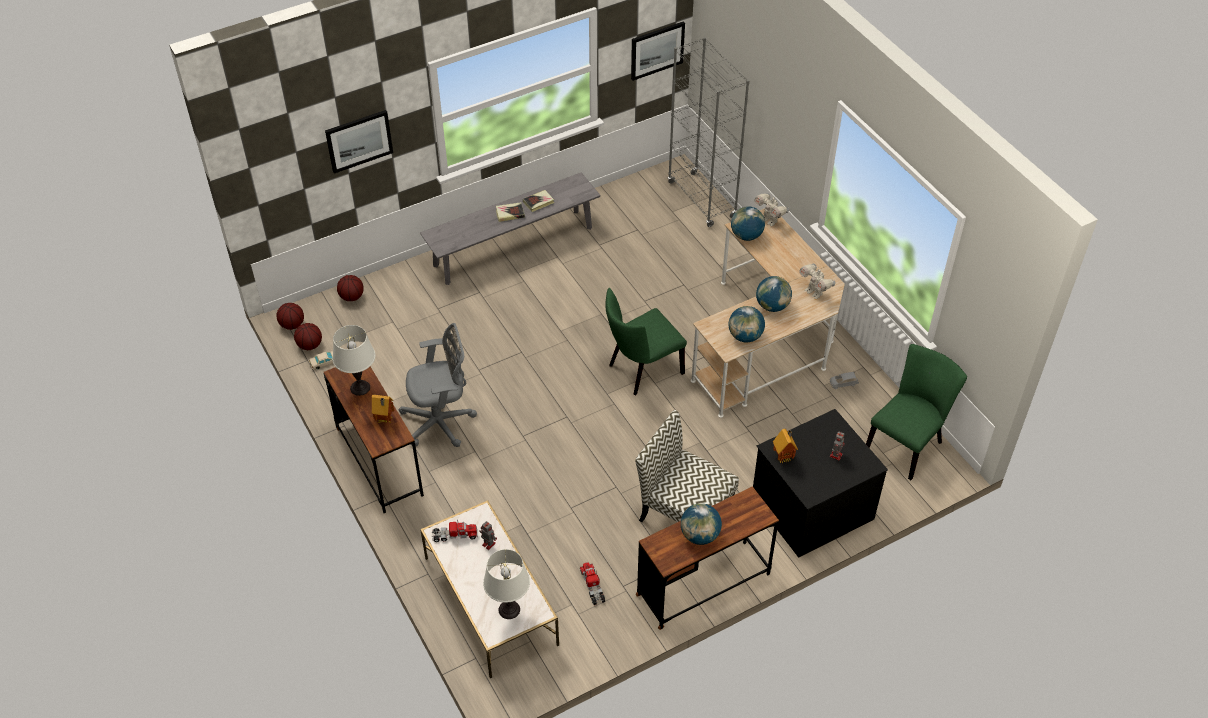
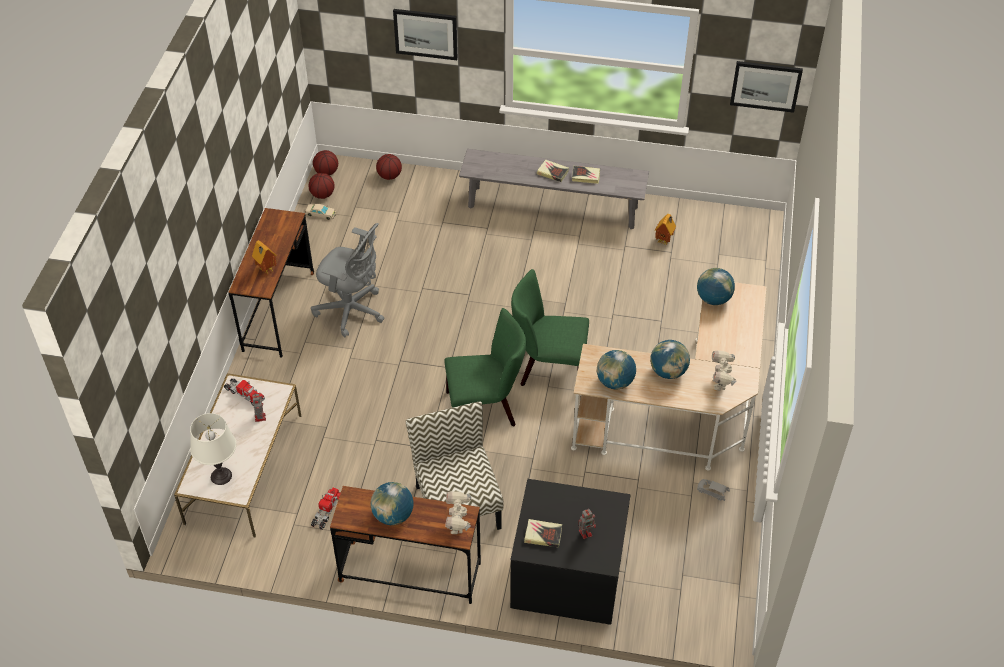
camera: 40 degrees right, 0 degrees up
(360, 387) = (276, 235): white table lamp -> none
(702, 200) = (756, 259): grey bookcase -> none
(769, 220) = (750, 298): toy robot -> toy robot (458, 526)
(784, 458) = (538, 504): toy house -> toy house (664, 241)
(810, 476) = (543, 535): none -> book
(907, 444) = (713, 582): green chair -> green chair (485, 408)

